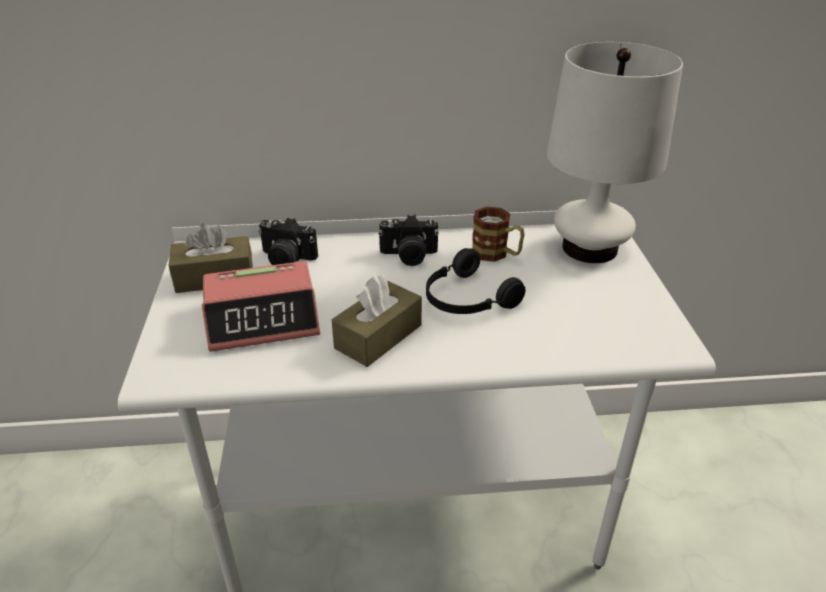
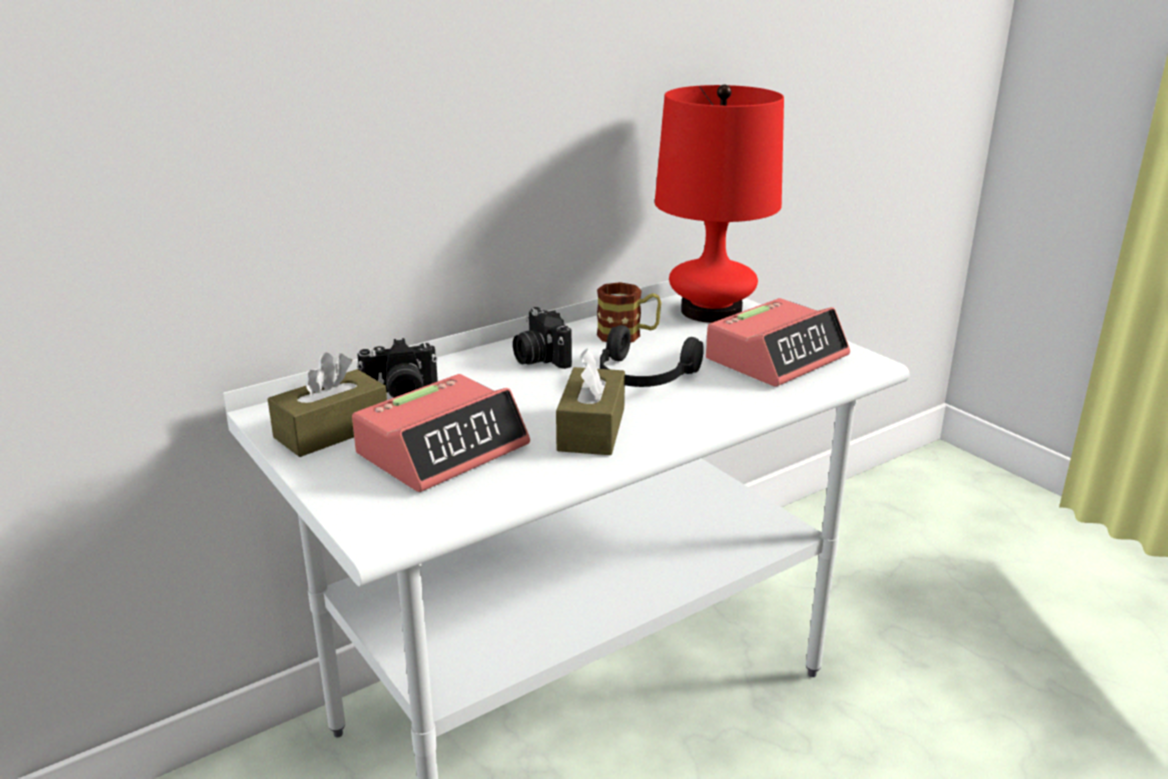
camera: 30 degrees left, 10 degrees down
(408, 256) = (539, 358): camera -> camera turned 90 degrees clockwise
(589, 248) = (711, 311): white table lamp -> red table lamp
(598, 314) = (776, 358): none -> alarm clock

